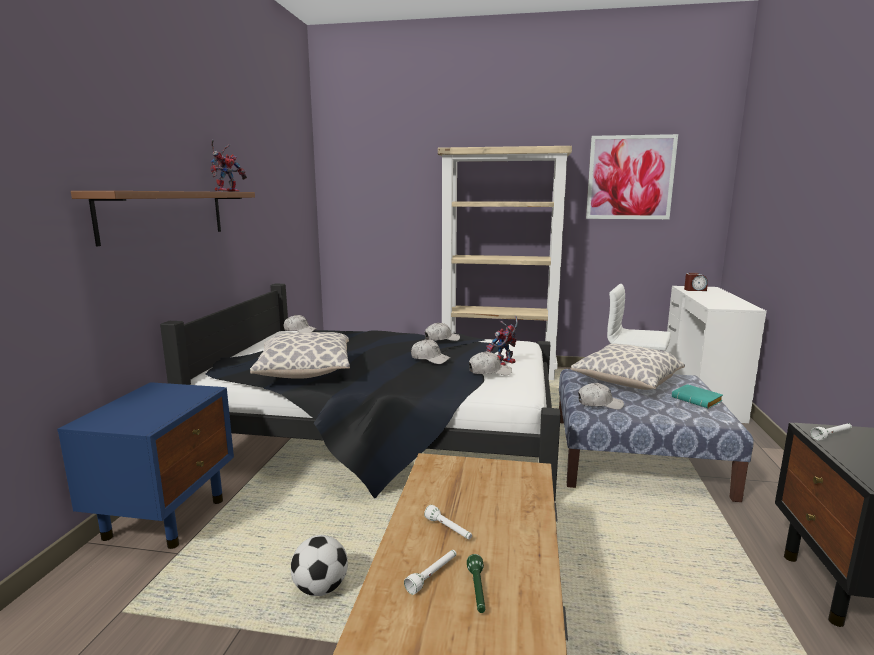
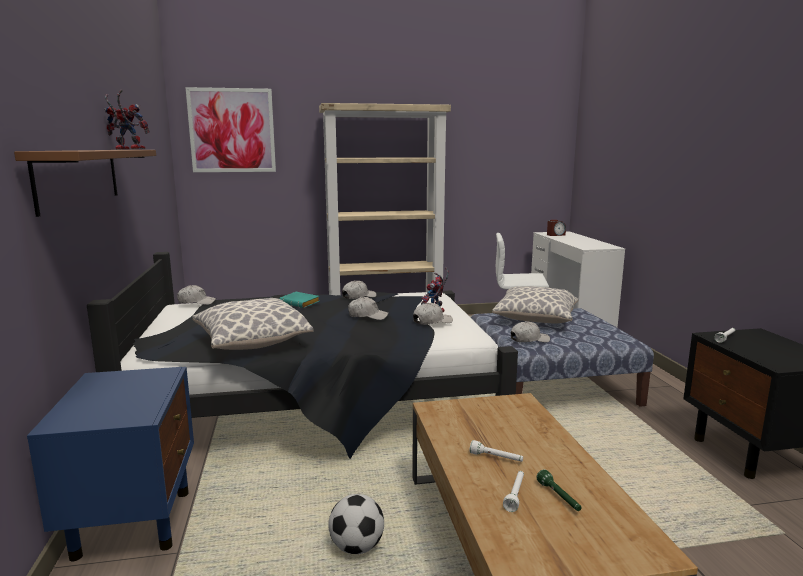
camera: 20 degrees left, 0 degrees up
(227, 191) = (126, 149): toy robot -> toy robot turned 90 degrees counterclockwise
(630, 177) = (493, 135): picture -> picture (232, 130)
(698, 400) = (599, 327): turquoise book -> turquoise book (301, 303)

